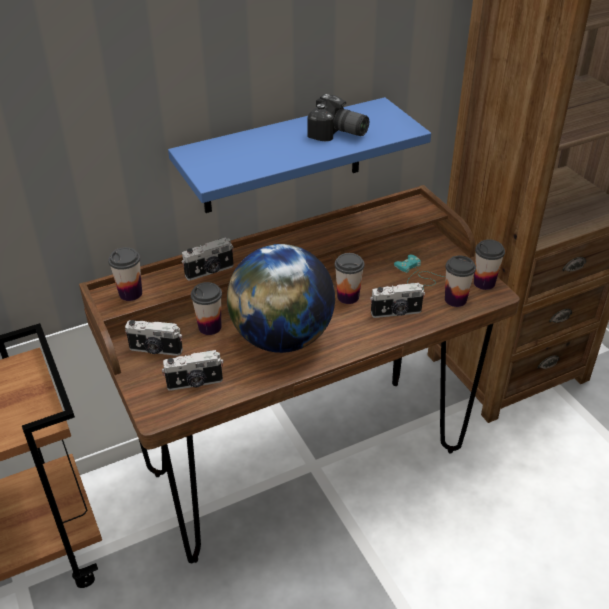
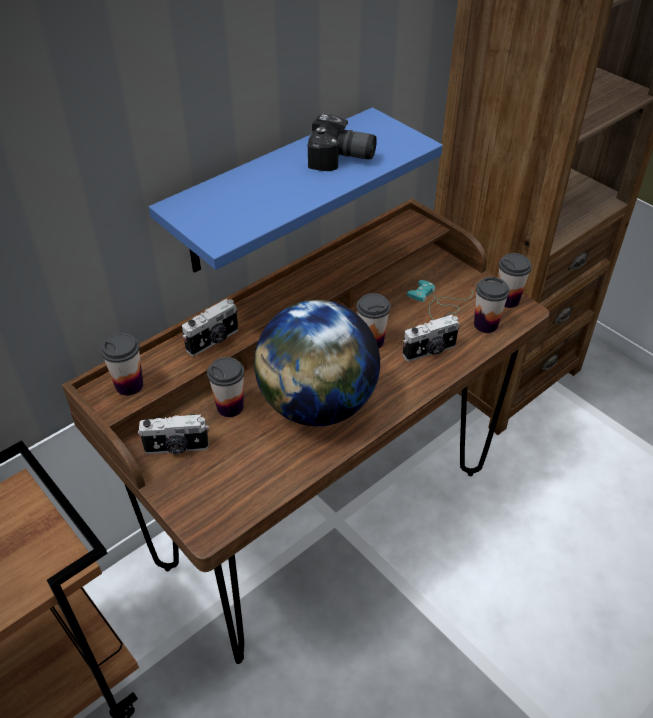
camera: 15 degrees left, 5 degrees up
(195, 383) = (238, 480): camera -> none

